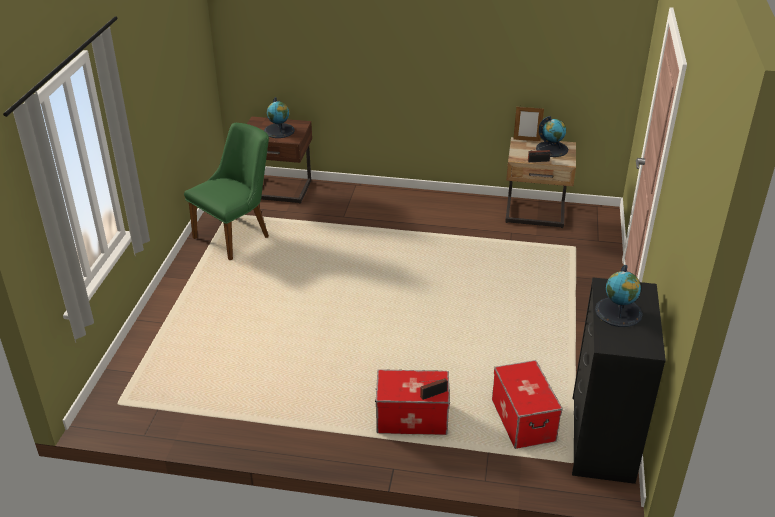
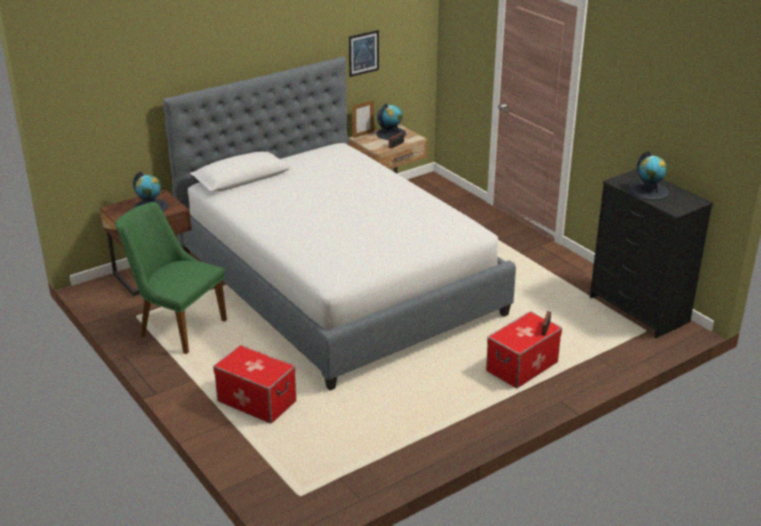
camera: 45 degrees left, 5 degrees down
(238, 235) = (176, 327): green chair -> green chair turned 60 degrees counterclockwise
(387, 263) = (337, 283): none -> bed
(522, 420) = (584, 326): storage box -> storage box (256, 401)
(543, 57) = (363, 53): none -> picture

